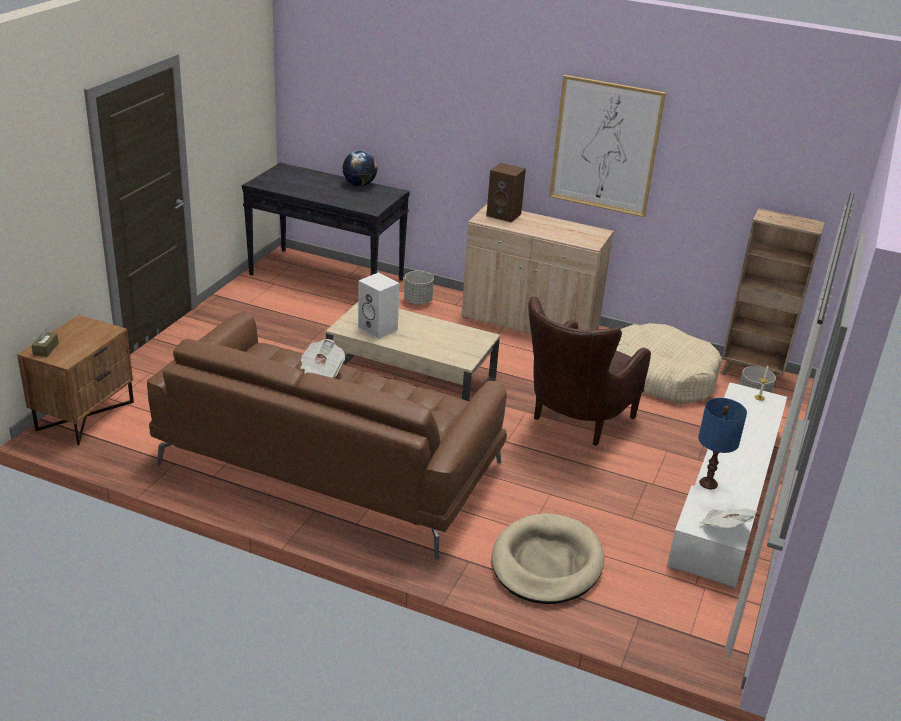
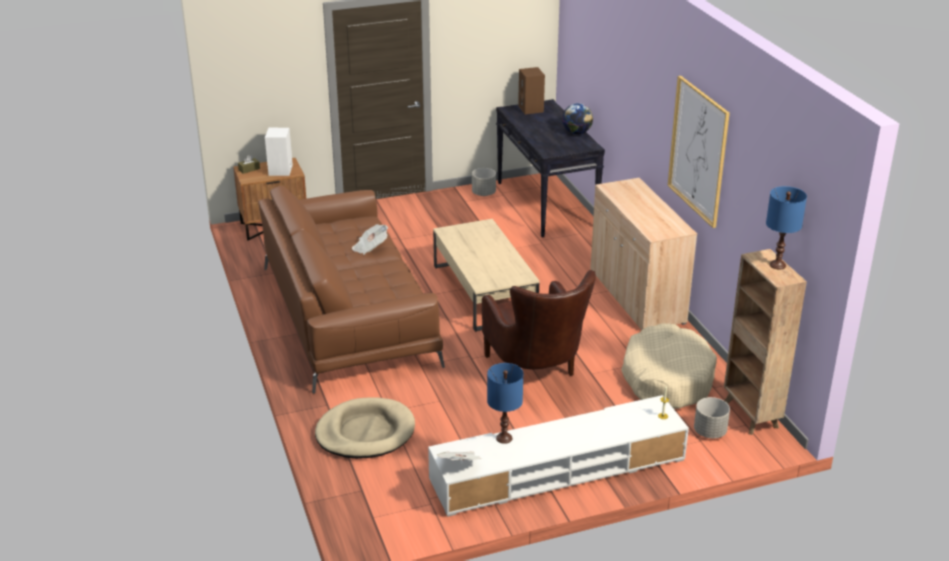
camera: 50 degrees right, 0 degrees up
(379, 328) = (467, 241): white speaker -> white speaker (281, 170)
(418, 301) = (580, 246): grey planter -> grey planter (484, 193)
(504, 215) = (633, 190): brown speaker -> brown speaker (531, 109)
(574, 424) = (536, 372): brown armchair -> brown armchair turned 105 degrees counterclockwise
(788, 218) = (777, 265): none -> blue table lamp

